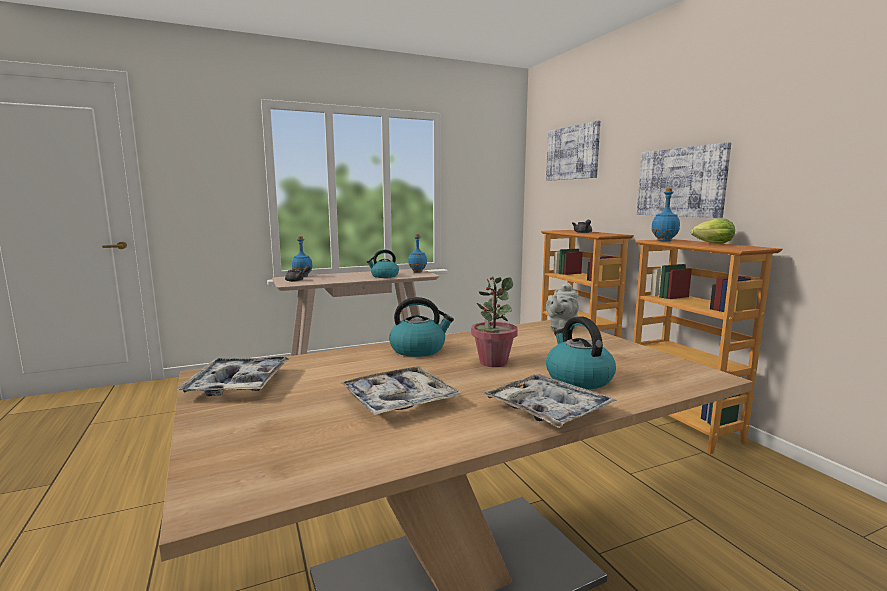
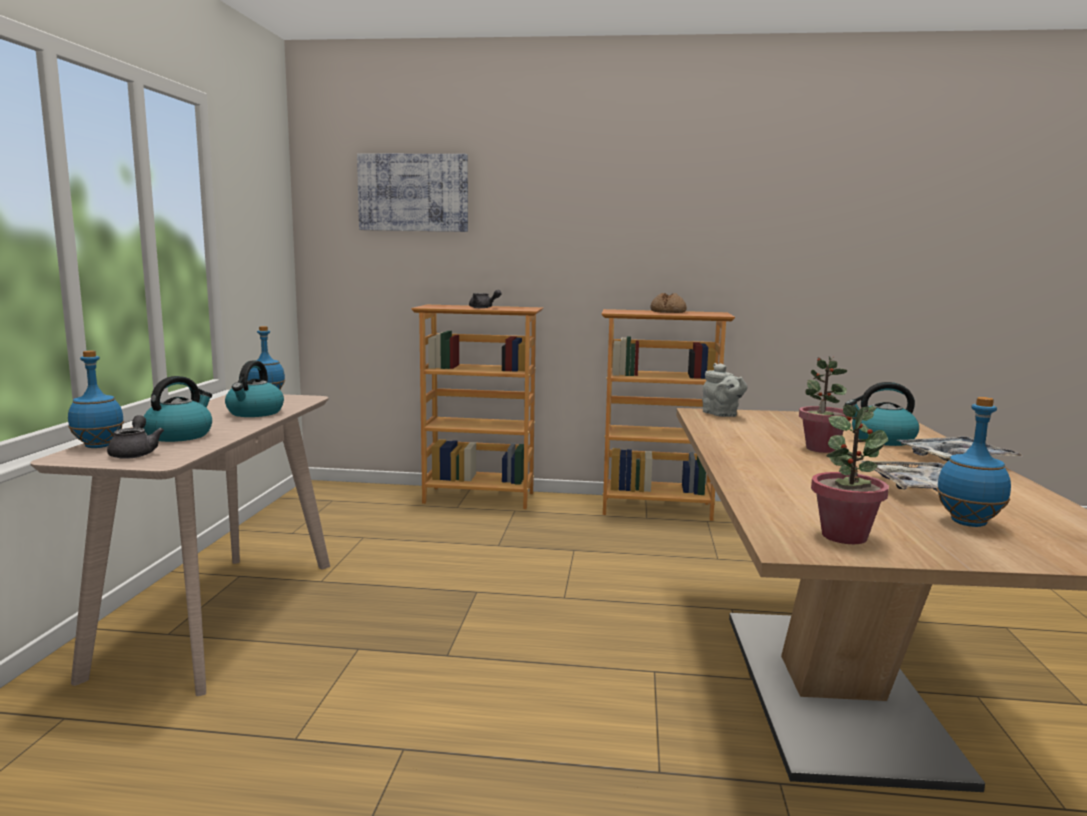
camera: 60 degrees left, 0 degrees up
(238, 384) = (844, 536): tray -> potted plant
(418, 349) = (754, 460): kettle -> kettle (180, 435)
(664, 241) = (625, 312): blue bottle -> blue bottle (967, 523)
(680, 182) = (603, 245): picture -> none
(710, 243) = (668, 311): lettuce -> bread

